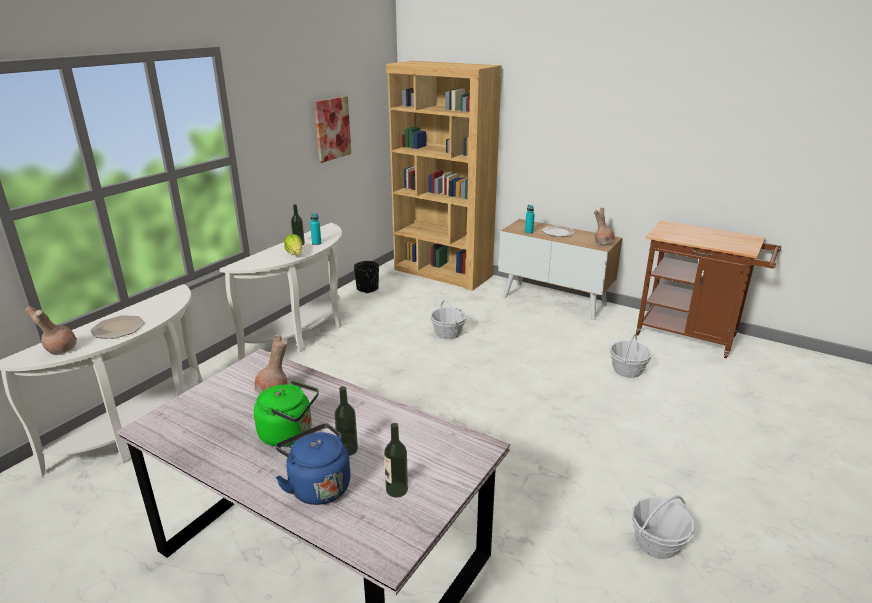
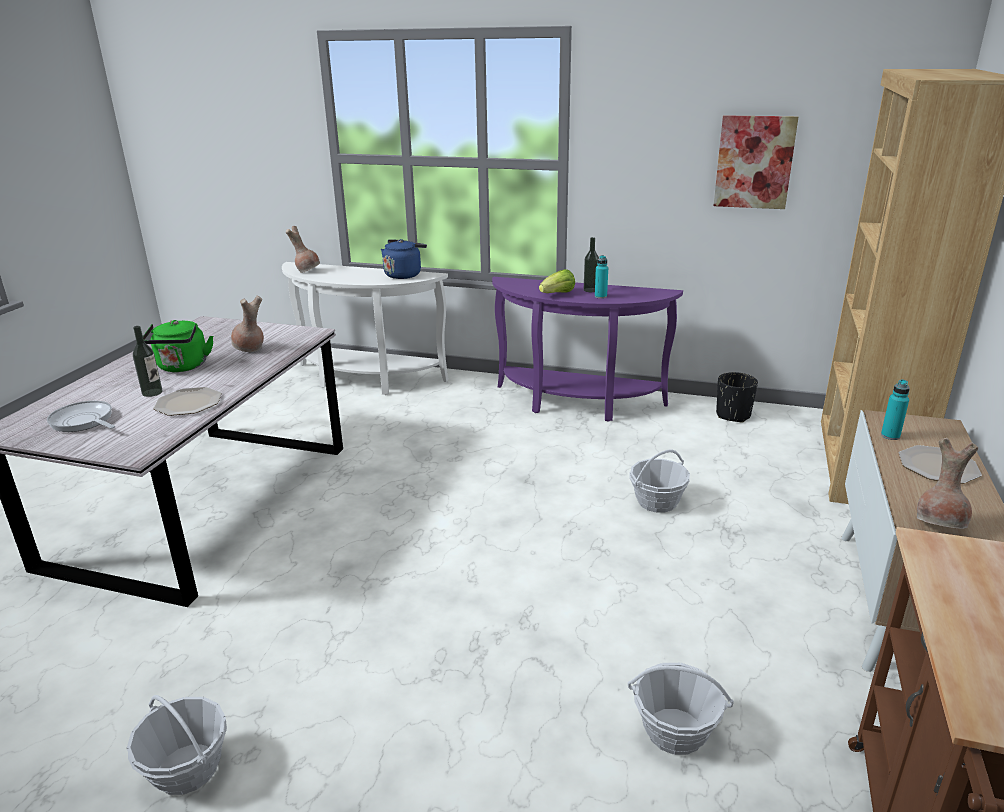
camera: 75 degrees right, 0 degrees up
(118, 328) = (348, 275): plate -> plate (189, 403)
(305, 333) = (576, 404): white console table -> purple console table
(317, 486) = (103, 390): blue kettle -> blue kettle (404, 274)
(396, 489) = (83, 421): bottle -> frying pan

